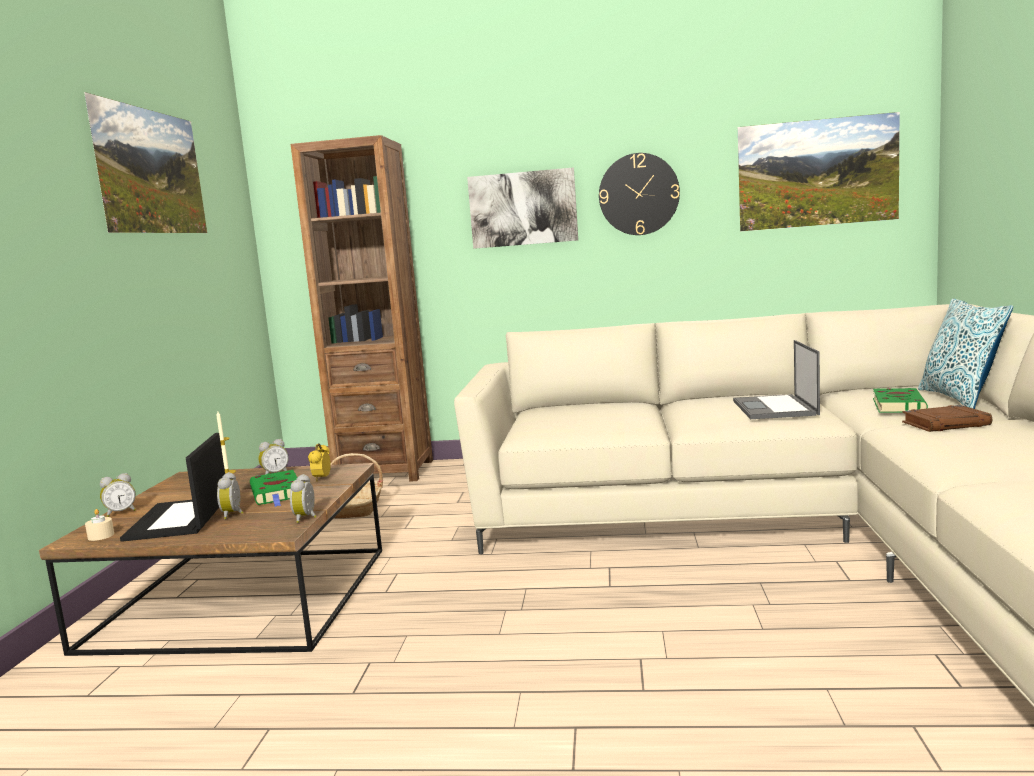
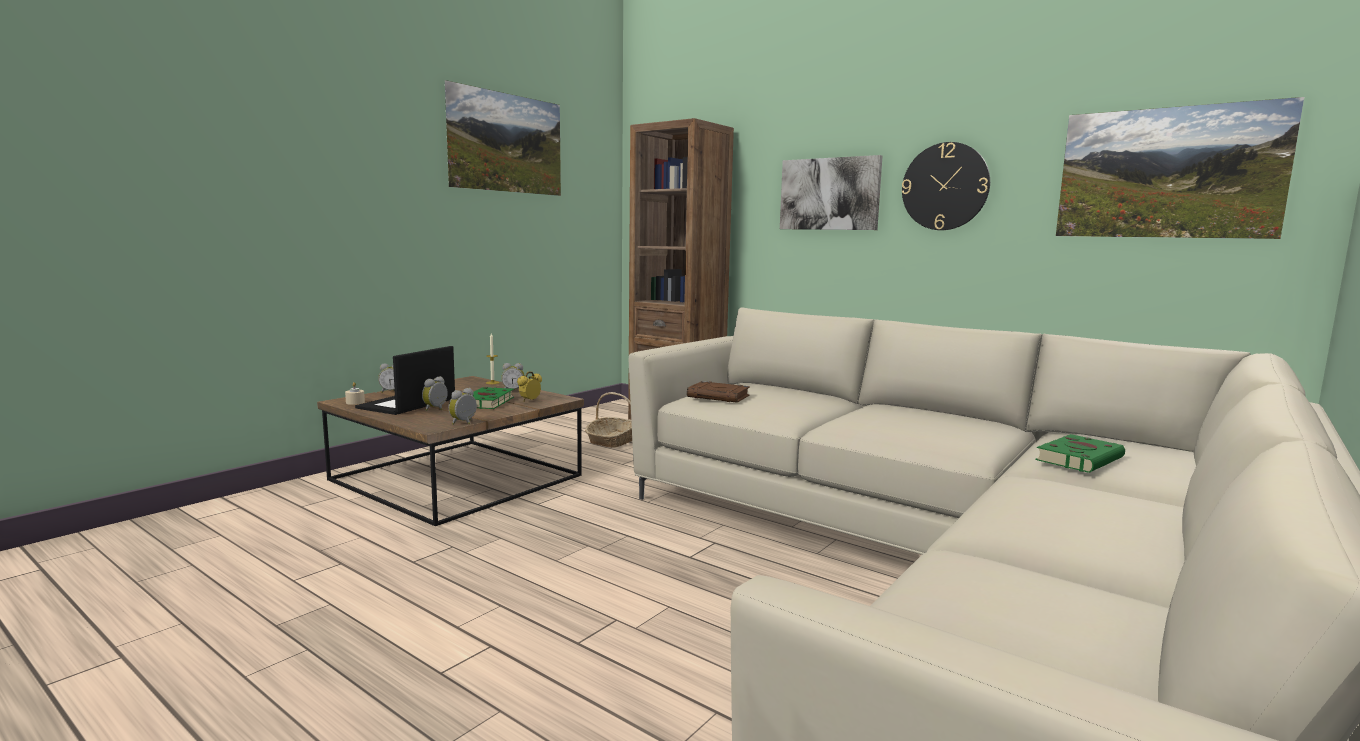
camera: 30 degrees right, 0 degrees up
(775, 408) = (940, 430): laptop -> none
(946, 424) = (1081, 490): brown book -> brown book (719, 396)
(959, 398) = (1179, 471): pillow -> none

